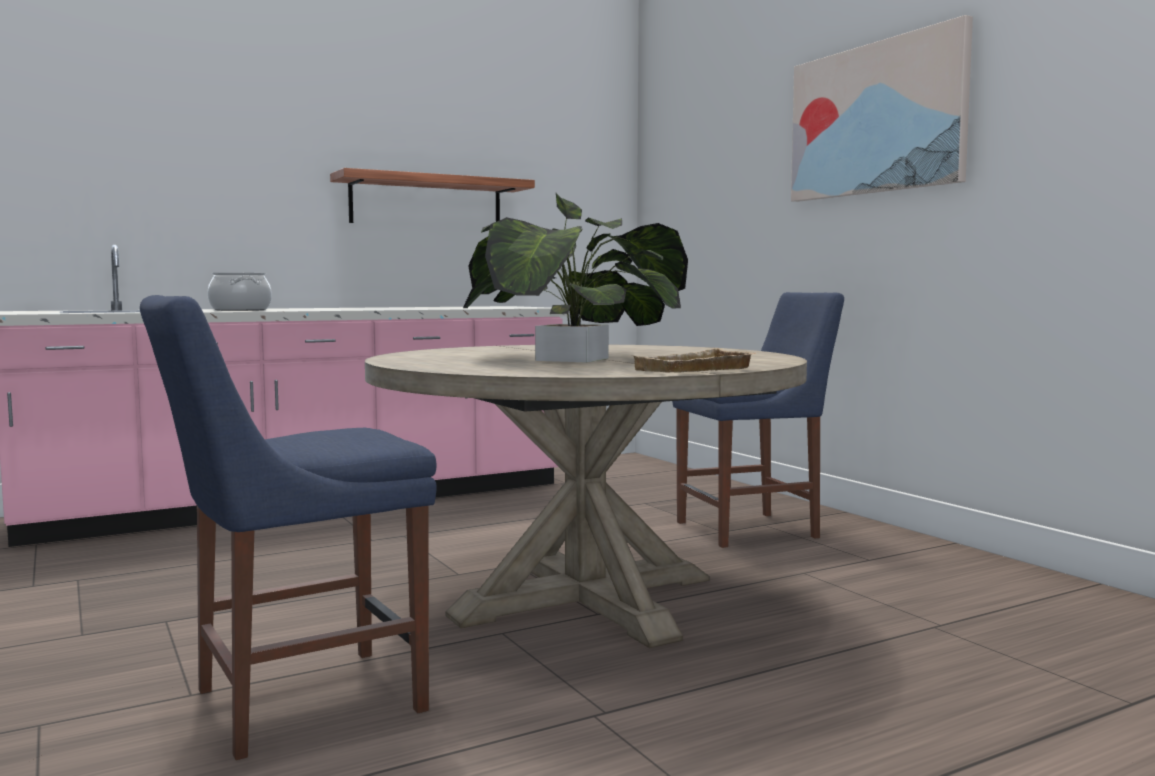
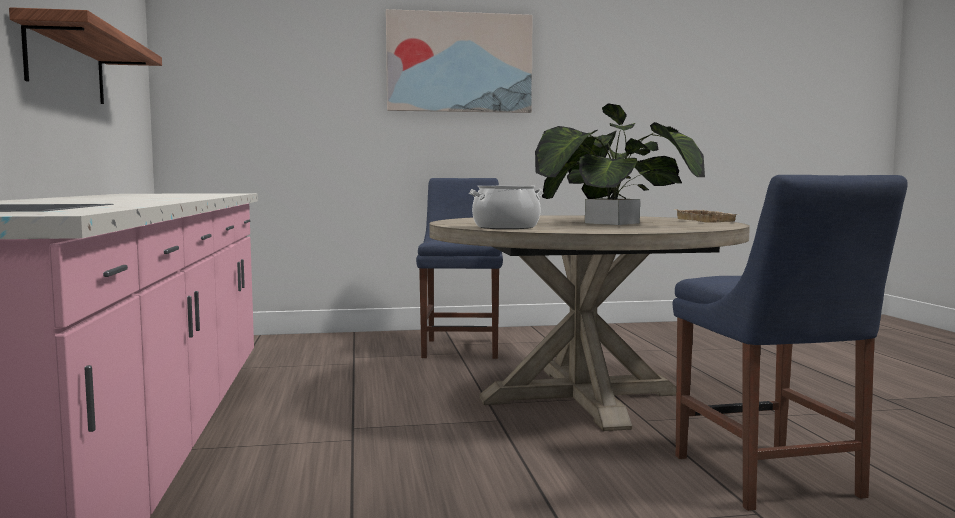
camera: 70 degrees left, 0 degrees up
(240, 310) = (100, 201): cooking pot -> cooking pot (506, 227)

